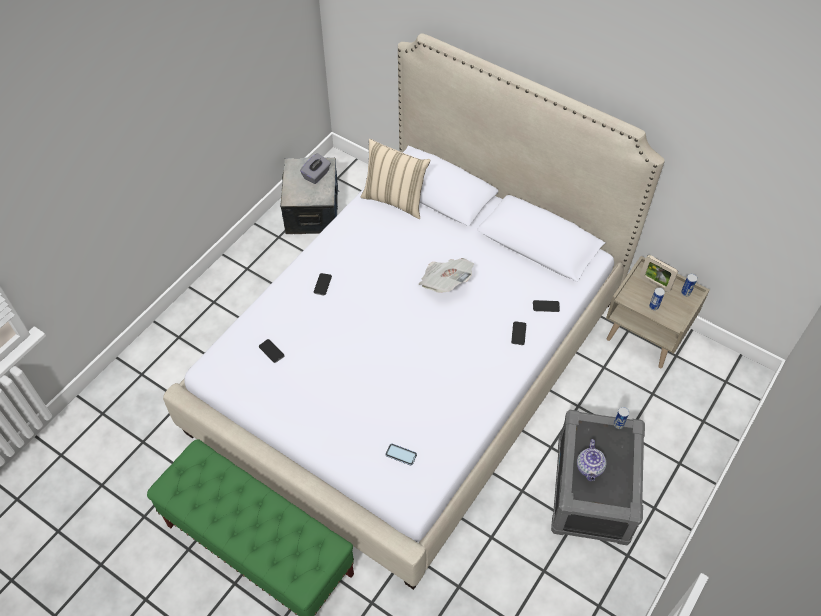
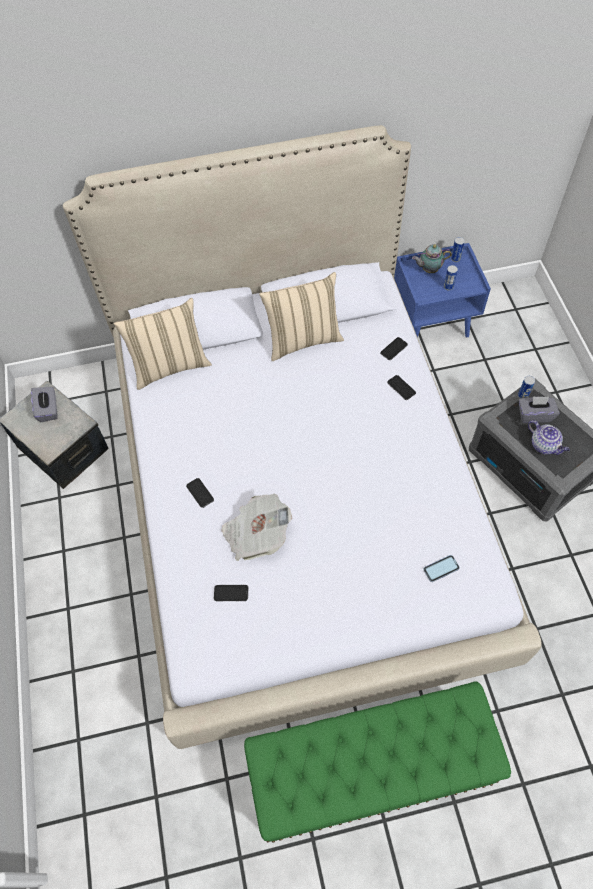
camera: 45 degrees left, 5 degrees up
(445, 282) = (297, 398): newspaper -> newspaper (256, 534)
(494, 251) = (303, 340): none -> beige pillow
(610, 444) = (534, 415): none -> grey tissue box
(645, 336) = (433, 323): beige nightstand -> blue nightstand
(654, 283) = (428, 269): picture frame -> teapot

